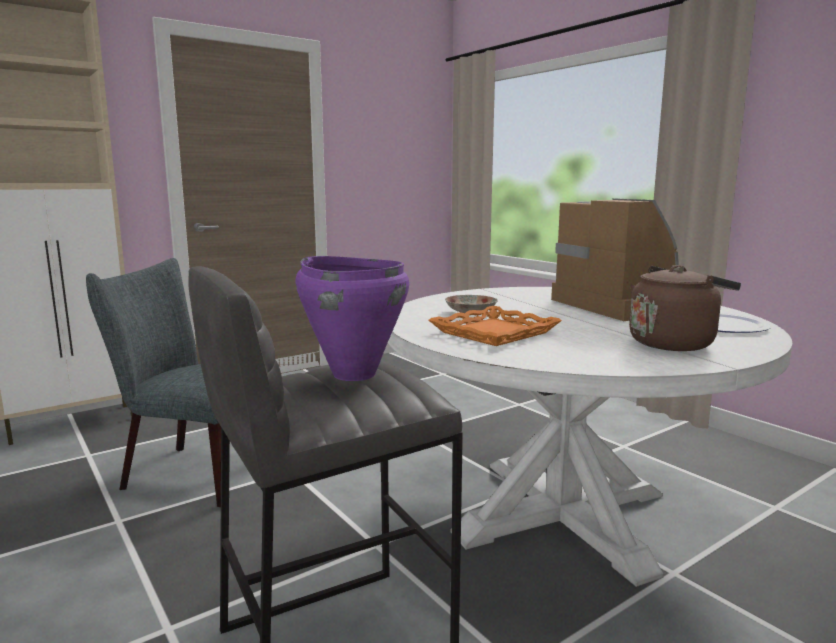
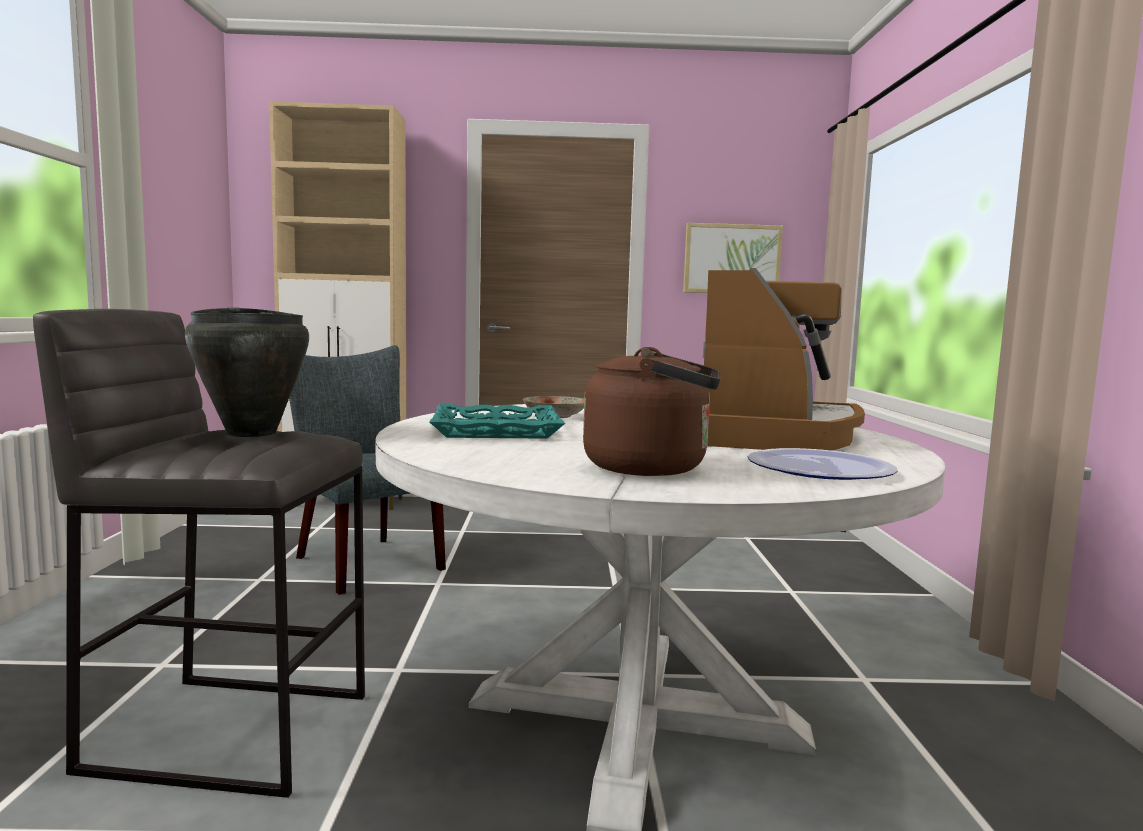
camera: 35 degrees right, 5 degrees down
(354, 374) = (252, 433): purple cooking pot -> black cooking pot
(386, 158) = (731, 259): none -> picture
(494, 332) = (497, 430): orange tray -> turquoise tray

